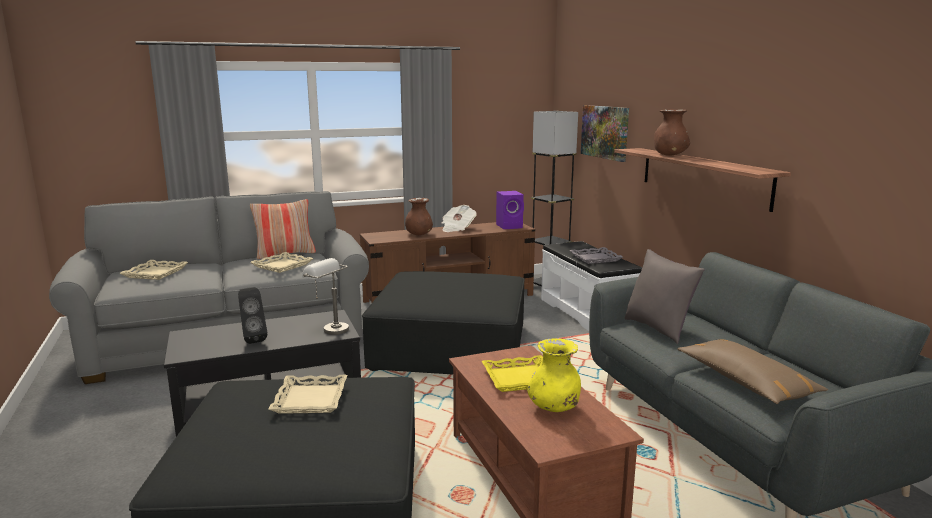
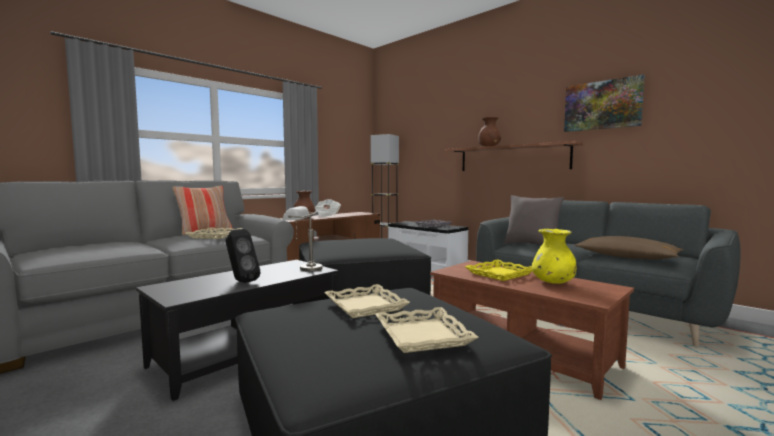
camera: 25 degrees left, 10 degrees down
(156, 273) = (81, 247): beige tray -> beige tray (423, 335)
(510, 226) = (361, 213): purple speaker -> none
(605, 132) = (423, 145): picture -> picture (602, 105)

